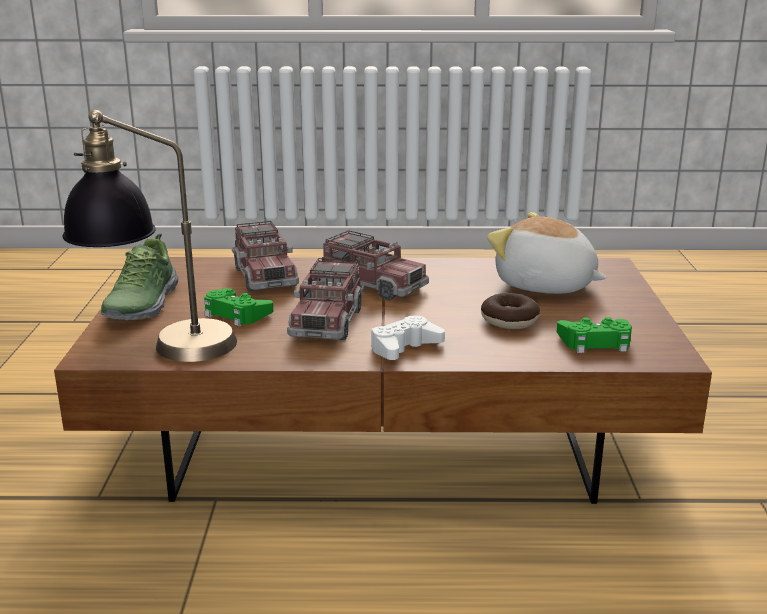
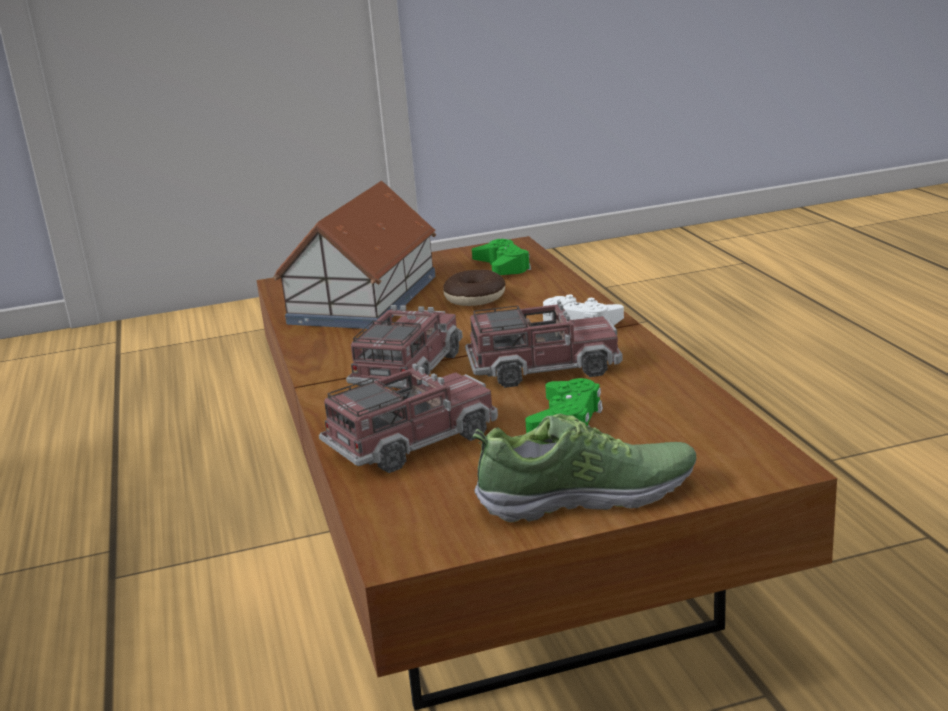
camera: 105 degrees left, 0 degrees up
(160, 348) = (709, 433): table lamp -> none
(545, 285) = (365, 298): plush toy -> toy house

